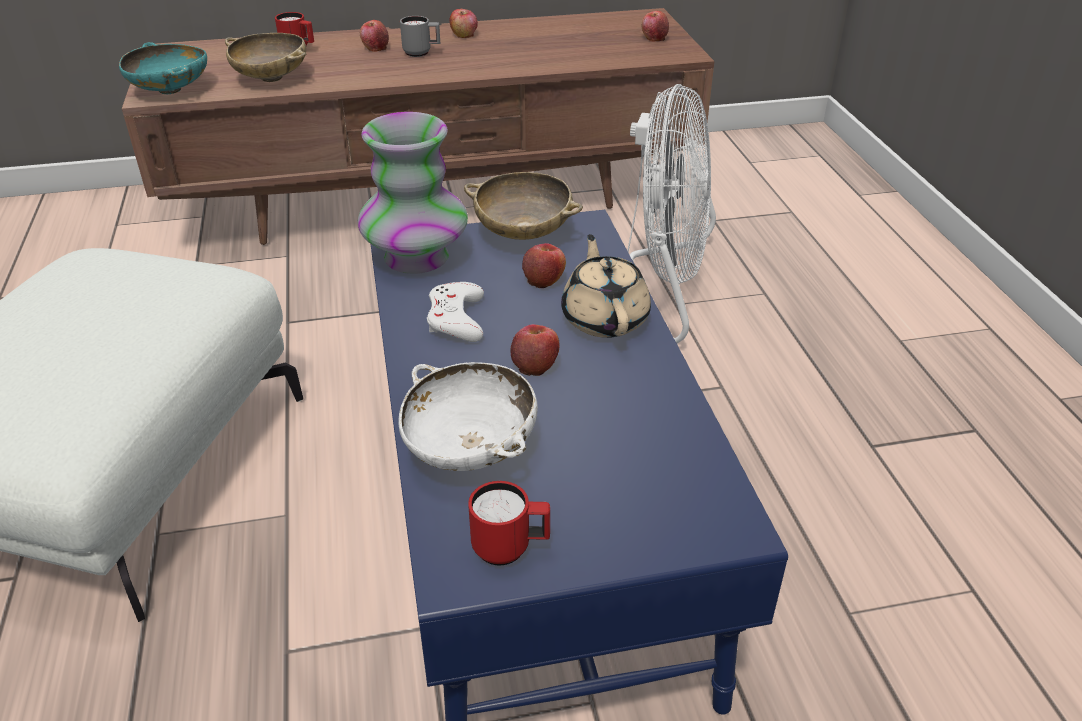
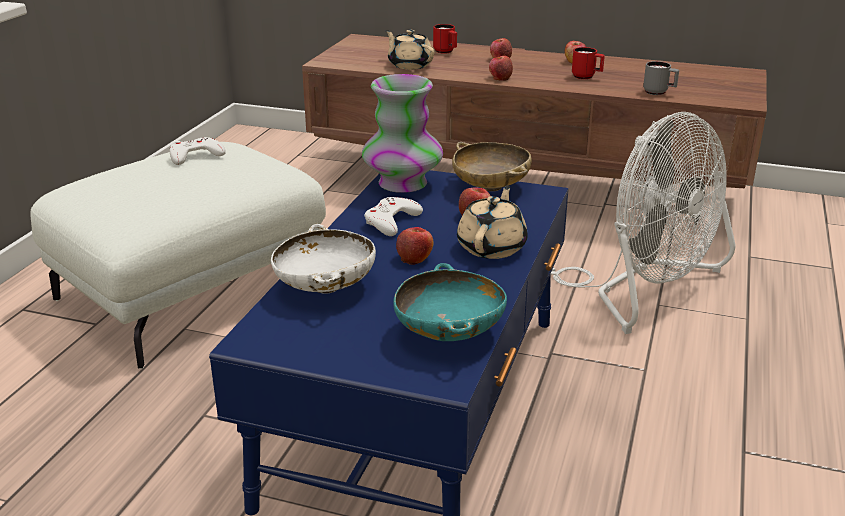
camera: 30 degrees right, 10 degrees down
(73, 290) = (195, 156): none -> white game controller
(171, 90) = (340, 61): turquoise bowl -> turquoise bowl (449, 333)
(271, 78) = (410, 65): beige bowl -> beige teapot
(422, 53) = (530, 67): grey mug -> grey mug (659, 93)
(510, 548) = (294, 341): red mug -> red mug (586, 77)
(654, 38) = (730, 88): apple -> apple (500, 78)

